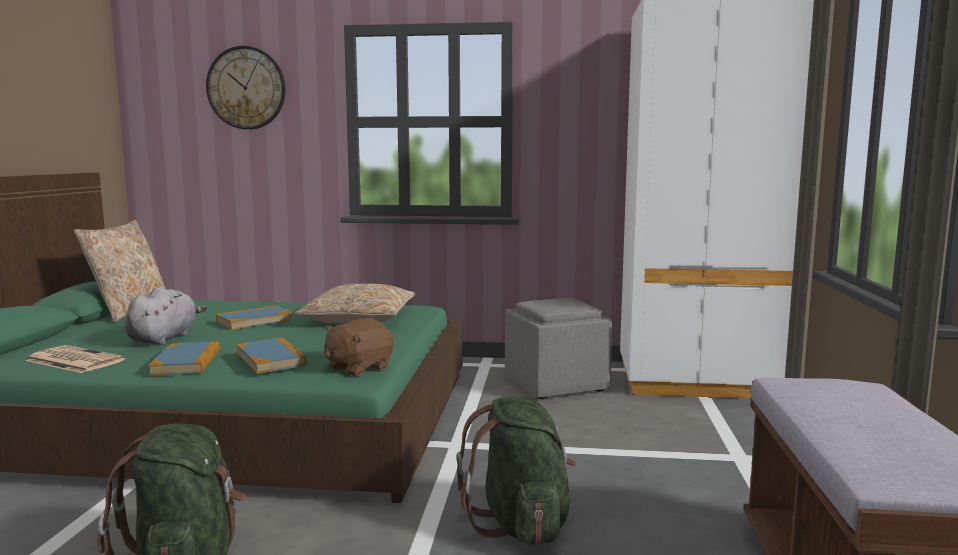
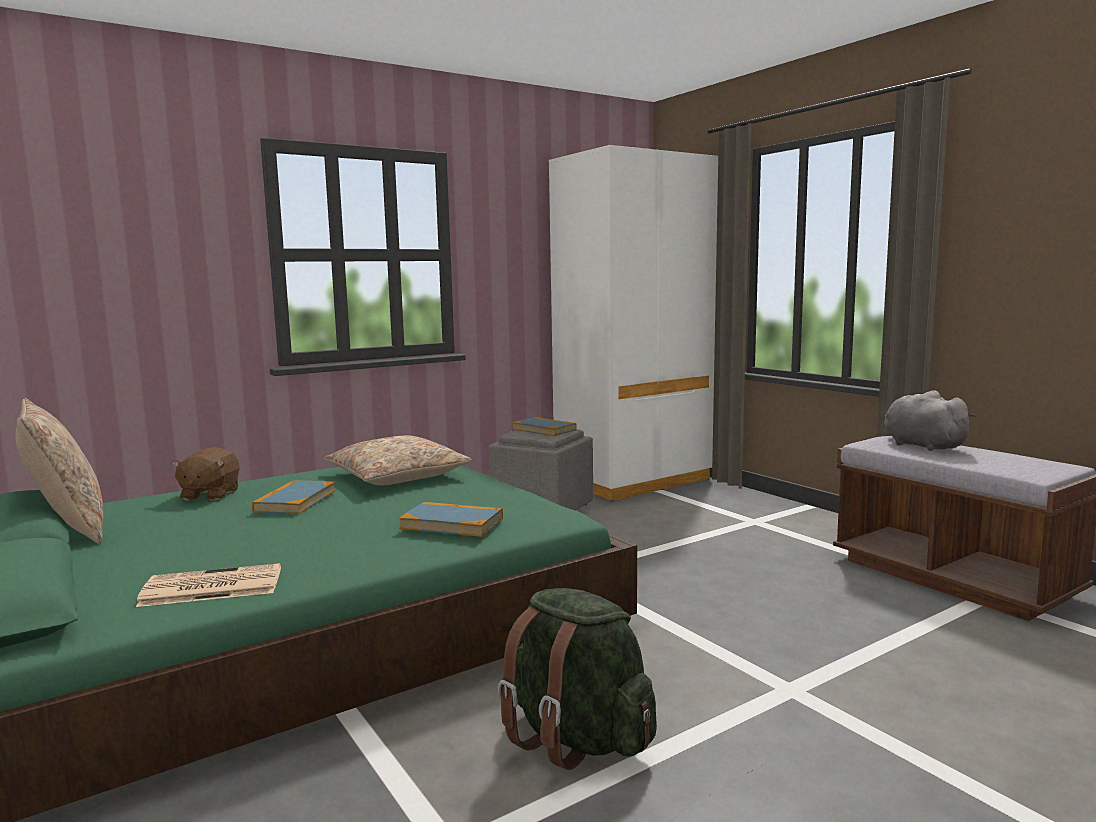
camera: 40 degrees left, 0 degrees up
(164, 338) = (244, 540): grey plush toy -> grey plush toy (921, 445)
(186, 362) = (365, 550): book -> book (544, 429)
(246, 88) = (124, 208): wall clock -> none
(358, 368) = (541, 511): brown plush toy -> brown plush toy (209, 495)
(520, 524) = (730, 605): green backpack -> none

